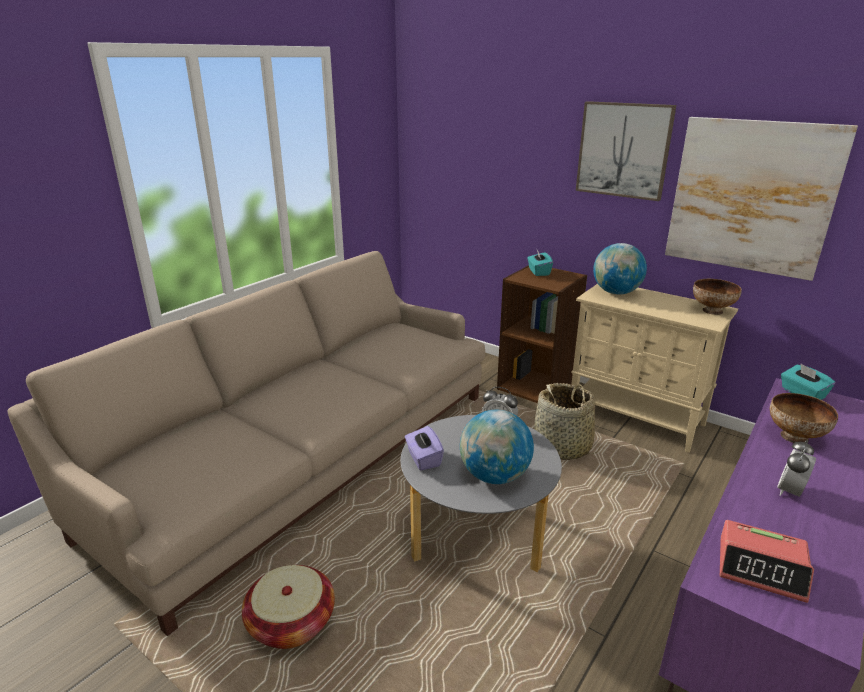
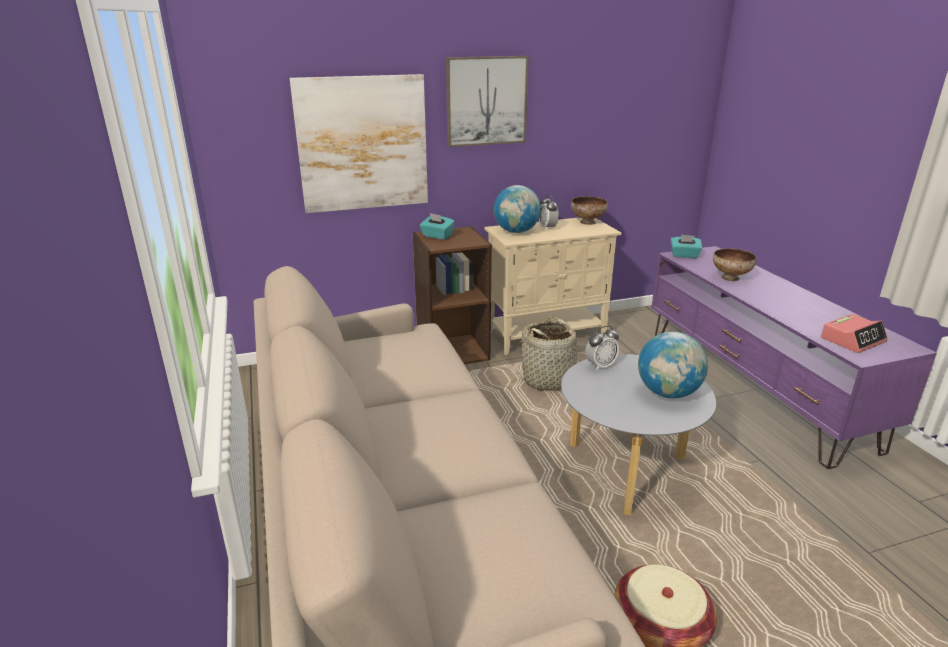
camera: 55 degrees left, 0 degrees up
(423, 459) = (617, 415): purple tissue box -> none
(751, 196) = (588, 125): picture -> picture (362, 144)
(790, 491) = (785, 303): alarm clock -> alarm clock (547, 228)

